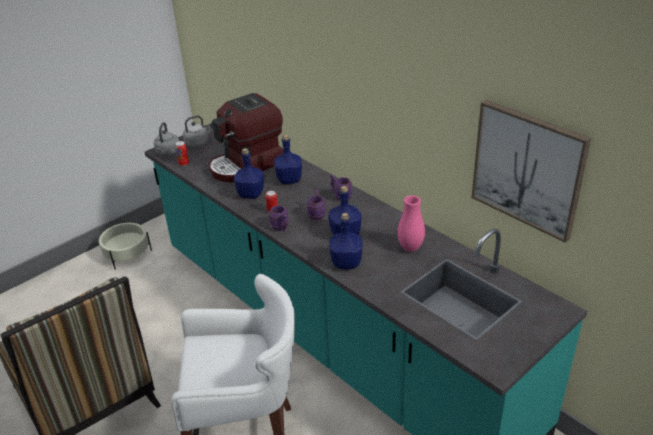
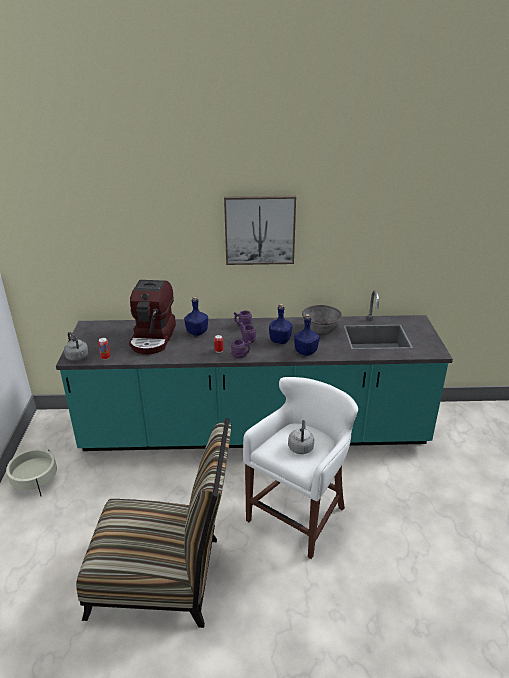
camera: 50 degrees left, 5 degrees down
(198, 143) = (90, 342): grey kettle -> grey kettle (301, 447)
(251, 194) = (188, 350): blue bottle -> none
(410, 248) = (321, 329): pink vase -> grey bowl
(528, 169) = (381, 248): picture -> picture (260, 230)

